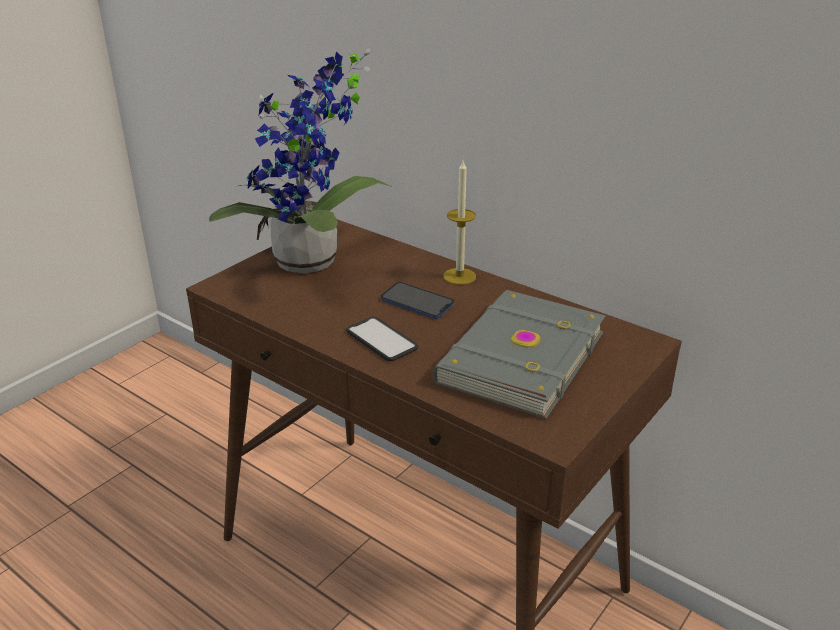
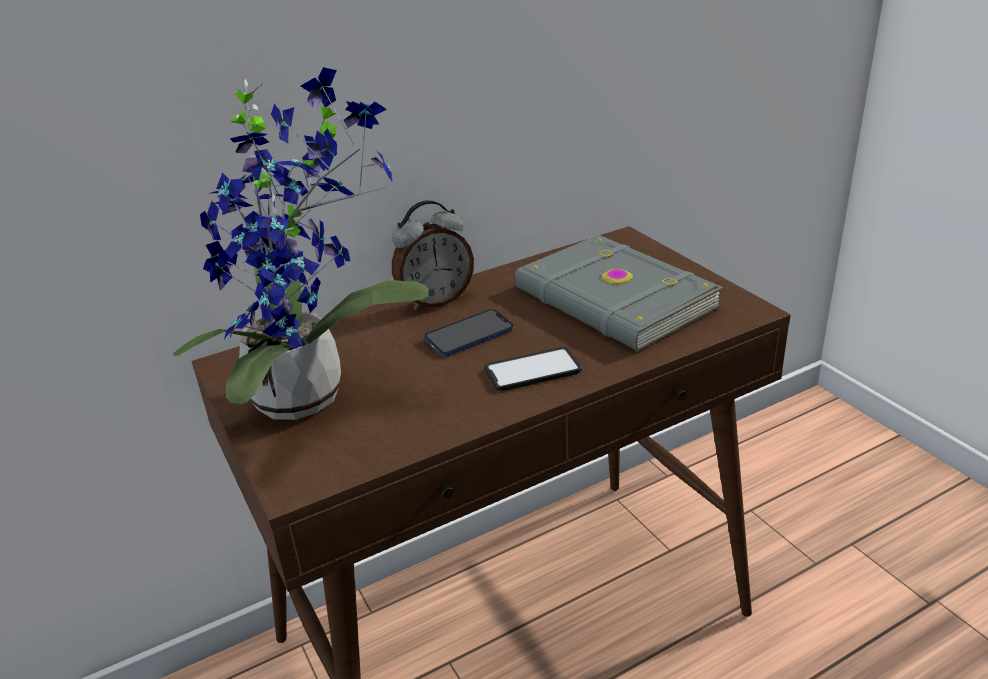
camera: 65 degrees left, 0 degrees up
(459, 276) = (435, 300): candle -> alarm clock

